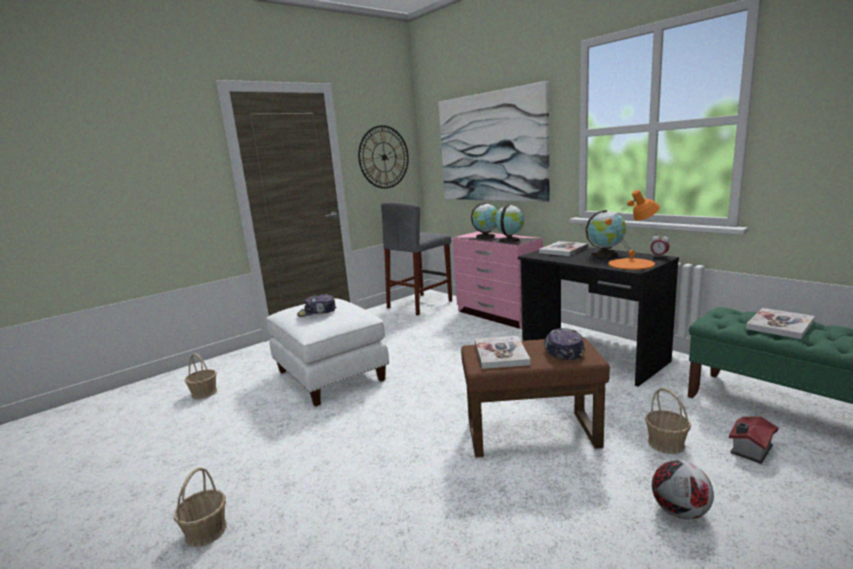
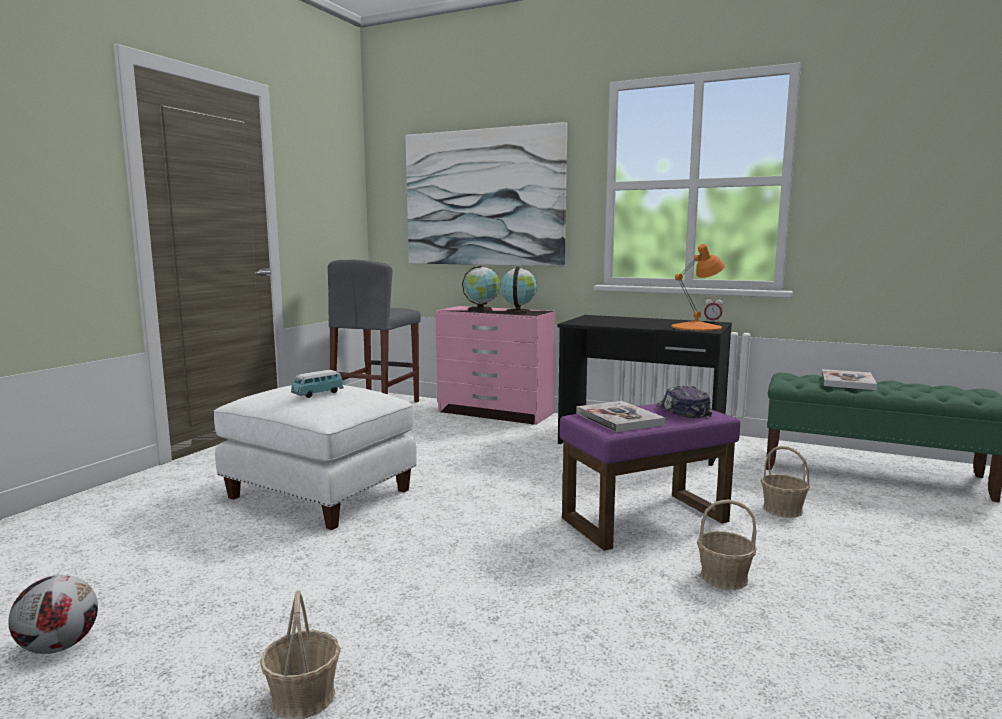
camera: 25 degrees left, 5 degrees down
(204, 393) = (111, 538): basket -> basket (723, 577)
(317, 312) = (317, 394): cap -> toy car
(384, 157) = (327, 200): wall clock -> none
(530, 434) = (644, 521): brown ottoman -> purple ottoman
(563, 250) = (602, 319): book -> none
(605, 254) = (654, 321): globe -> none
(679, 511) = (844, 561): football -> football (59, 646)
(749, 449) = (854, 504): toy house -> none

